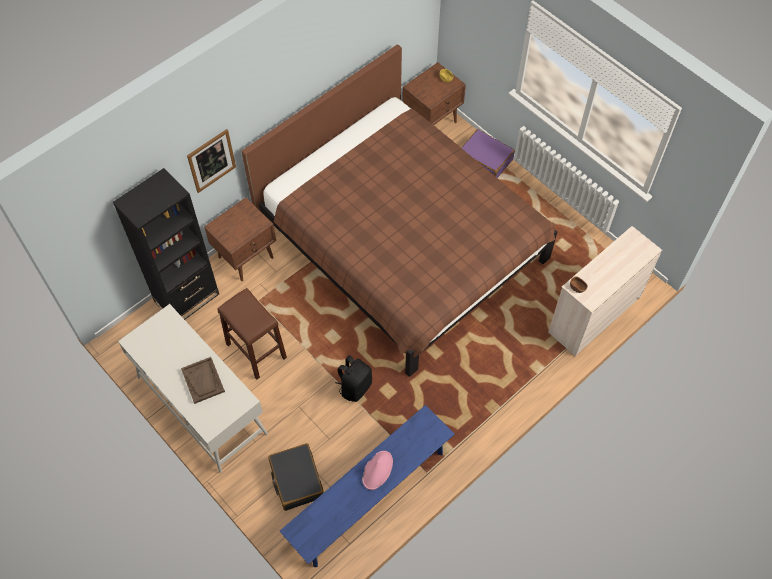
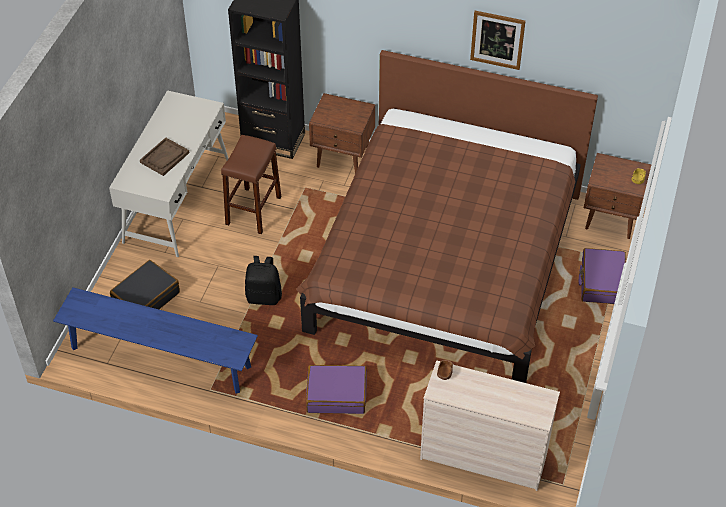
camera: 60 degrees right, 10 degrees down
(211, 160) = (351, 34): picture -> picture (497, 39)
(377, 470) = (169, 328): pink hat -> none
(485, 382) = (336, 394): none -> purple suitcase

